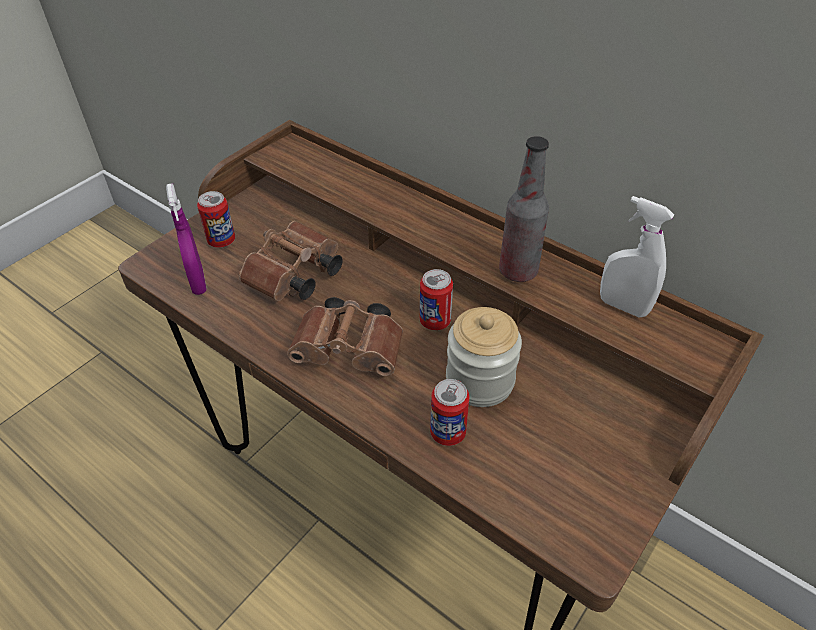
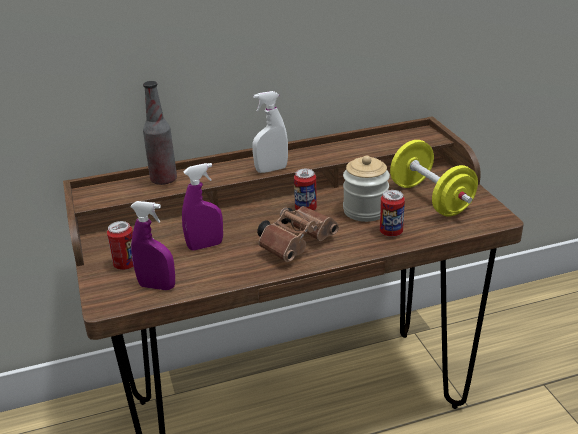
camera: 55 degrees left, 15 degrees down
(294, 277) = (205, 246): brown binoculars -> purple spray bottle
(518, 271) = (318, 157): bottle -> bottle (164, 180)
(573, 441) = (431, 199): none -> yellow dumbbell
(623, 306) = (375, 141): white spray bottle -> white spray bottle (271, 169)

